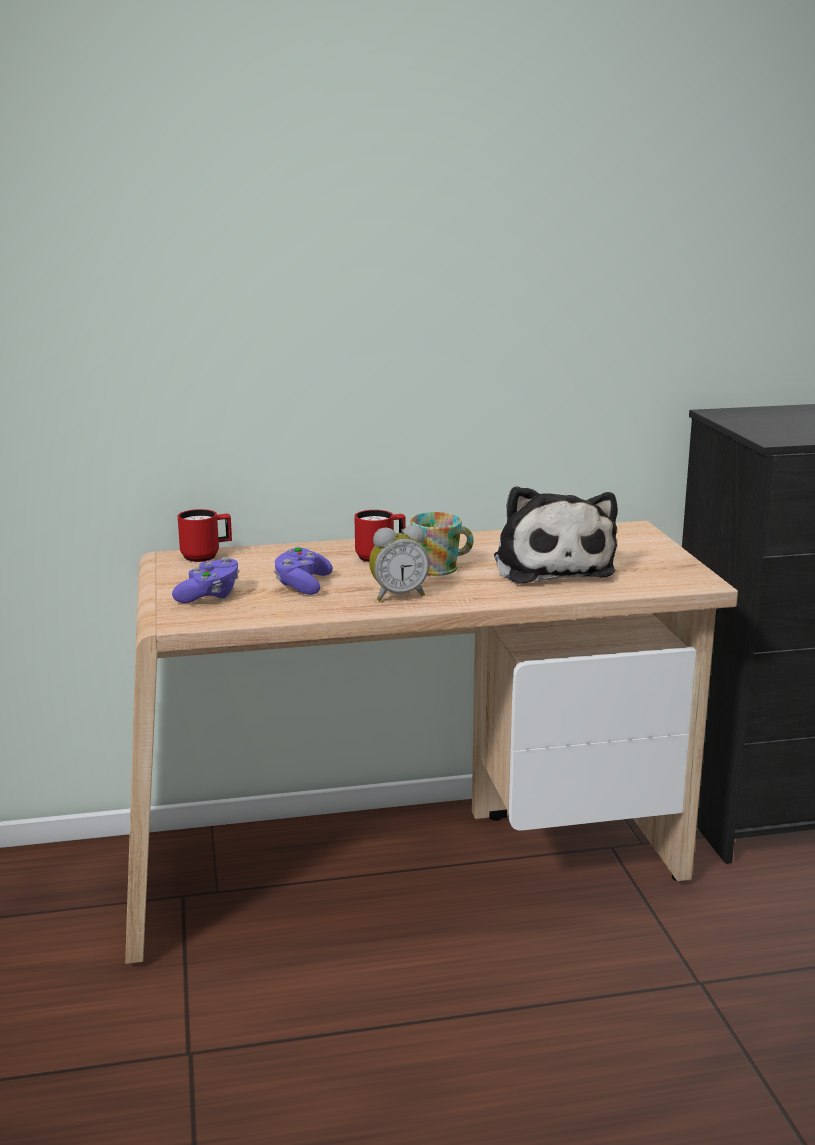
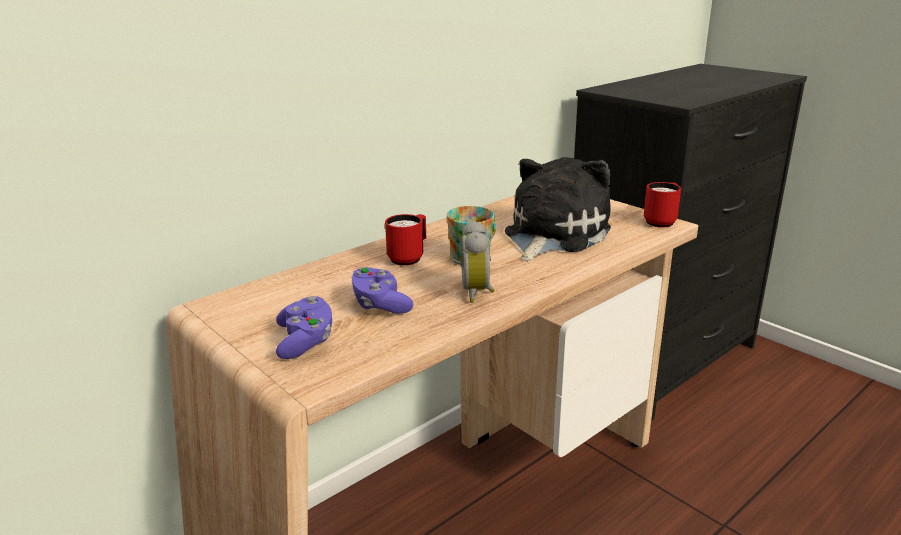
camera: 30 degrees left, 5 degrees up
(206, 556) = (245, 296): red mug -> red mug (662, 221)
(398, 595) = (478, 292): alarm clock -> alarm clock turned 135 degrees clockwise
(551, 566) = (552, 235): plush toy -> plush toy turned 105 degrees counterclockwise

